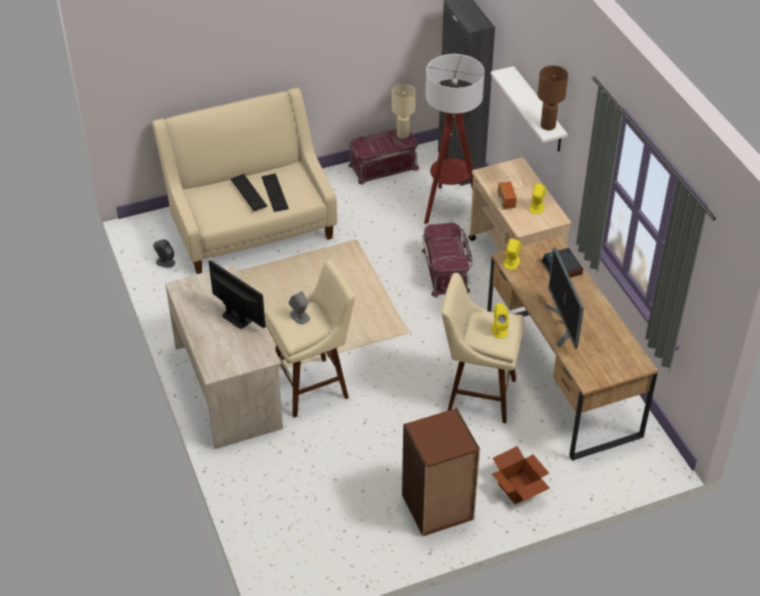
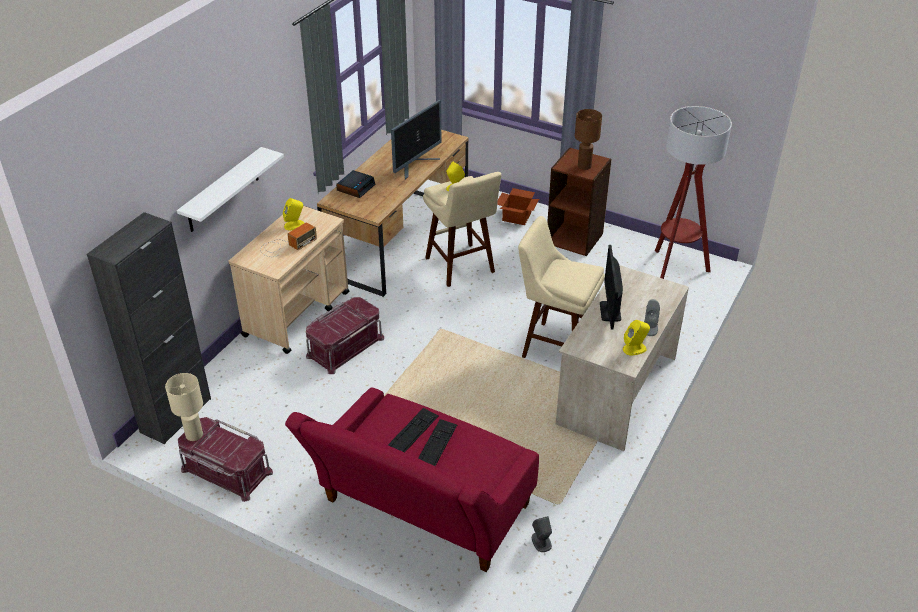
camera: 130 degrees left, 5 degrees down
(251, 227) = (421, 511): beige sofa -> red sofa
(300, 316) = (566, 277): grey speaker -> grey speaker (649, 328)
(448, 207) = (253, 389): floor lamp -> floor lamp (674, 269)
(511, 262) = (377, 210): yellow speaker -> yellow speaker (634, 349)
(548, 126) = (260, 158): brown table lamp -> brown table lamp (584, 166)

